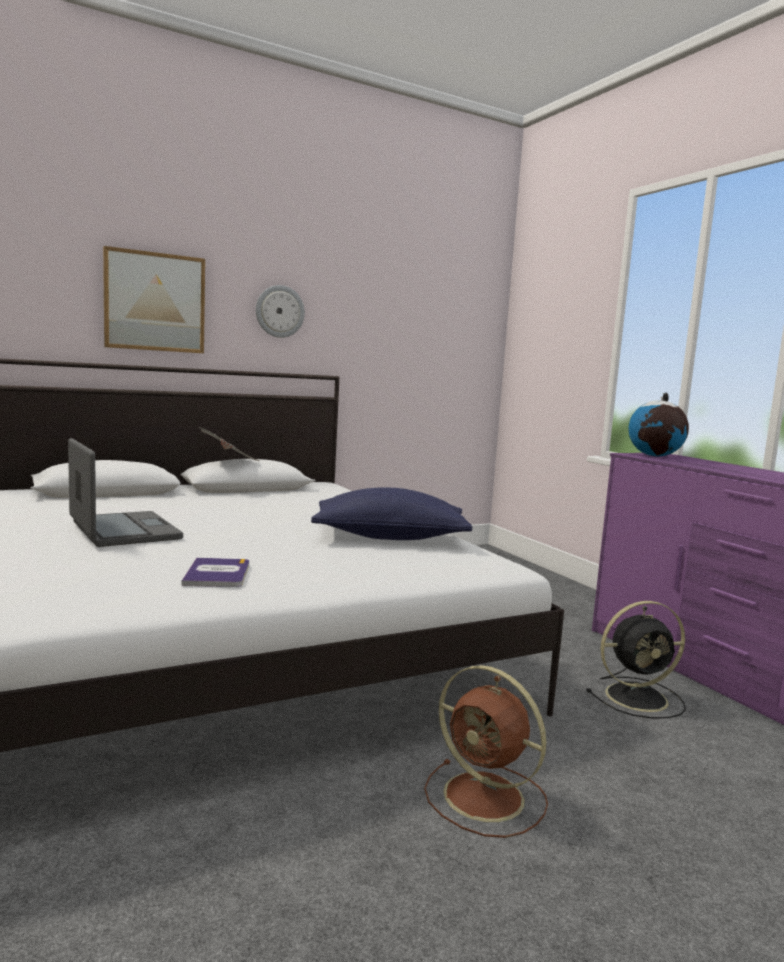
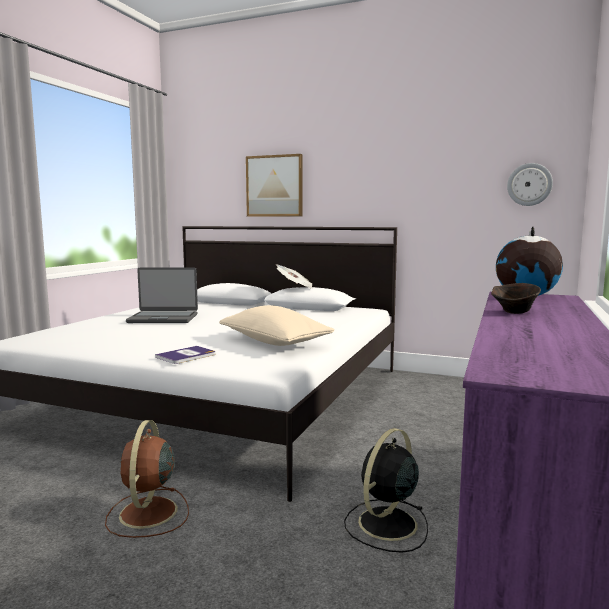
camera: 50 degrees right, 0 degrees up
(123, 531) = (163, 318): laptop -> laptop turned 75 degrees clockwise
(217, 574) = (126, 341): book -> book (186, 356)
(279, 311) = (353, 182): wall clock -> wall clock (529, 184)
(390, 537) = (274, 342): blue pillow -> beige pillow
(639, 697) = (386, 525): black fan -> black fan turned 90 degrees clockwise
(731, 470) = (515, 312): none -> brown bowl

